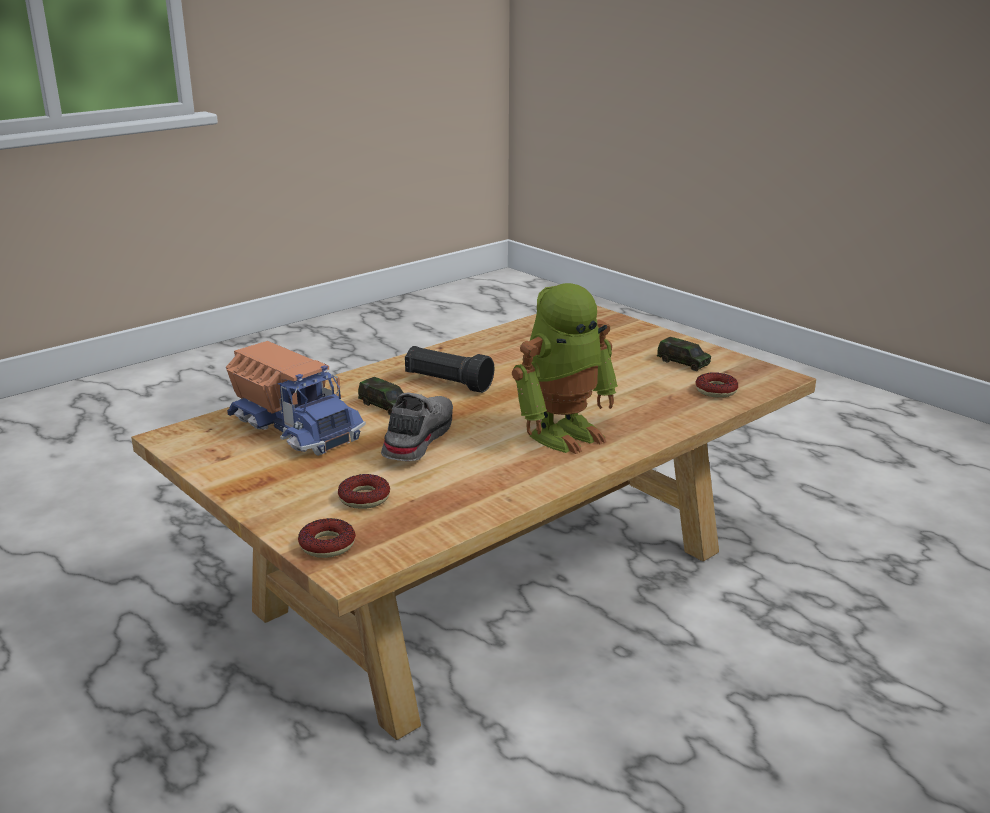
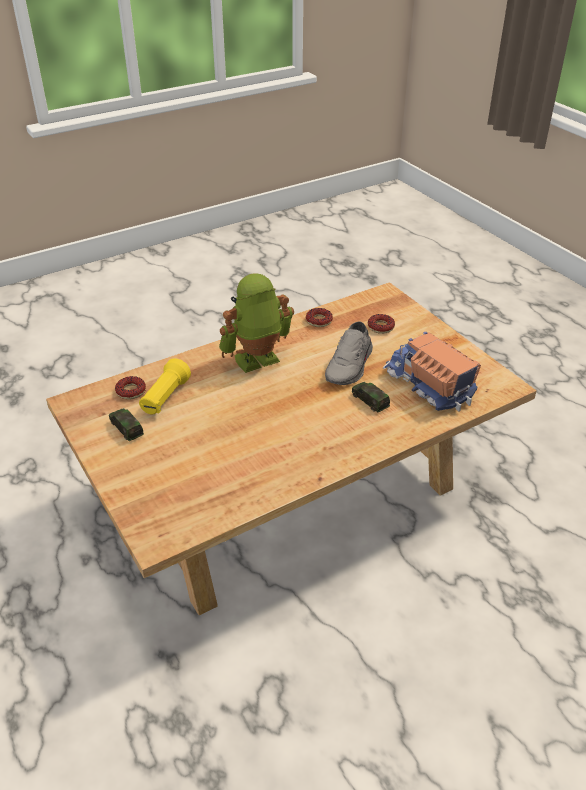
camera: 170 degrees left, 15 degrees up
(327, 545) = (396, 304): donut -> donut (319, 321)
(447, 383) = (321, 422): black flashlight -> none
(664, 388) = (165, 398): none -> yellow flashlight

